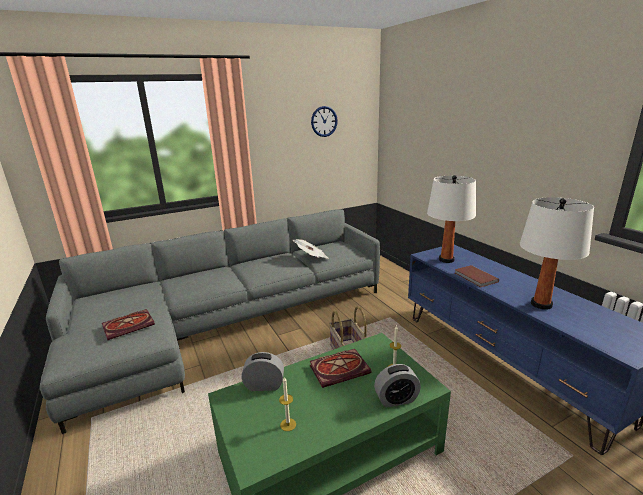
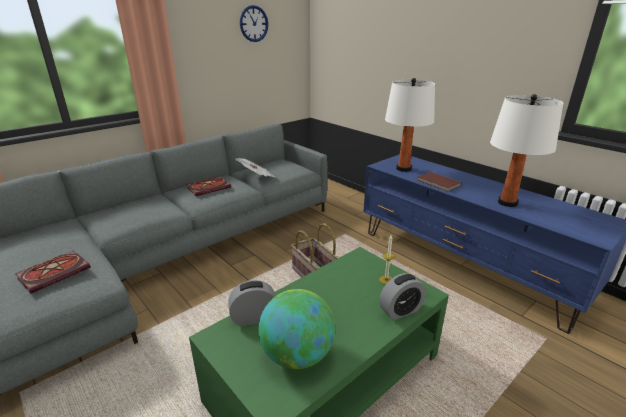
camera: 15 degrees left, 5 degrees up
(288, 424) = (297, 355): candle -> globe
(340, 368) = (331, 288): book -> book (209, 187)

